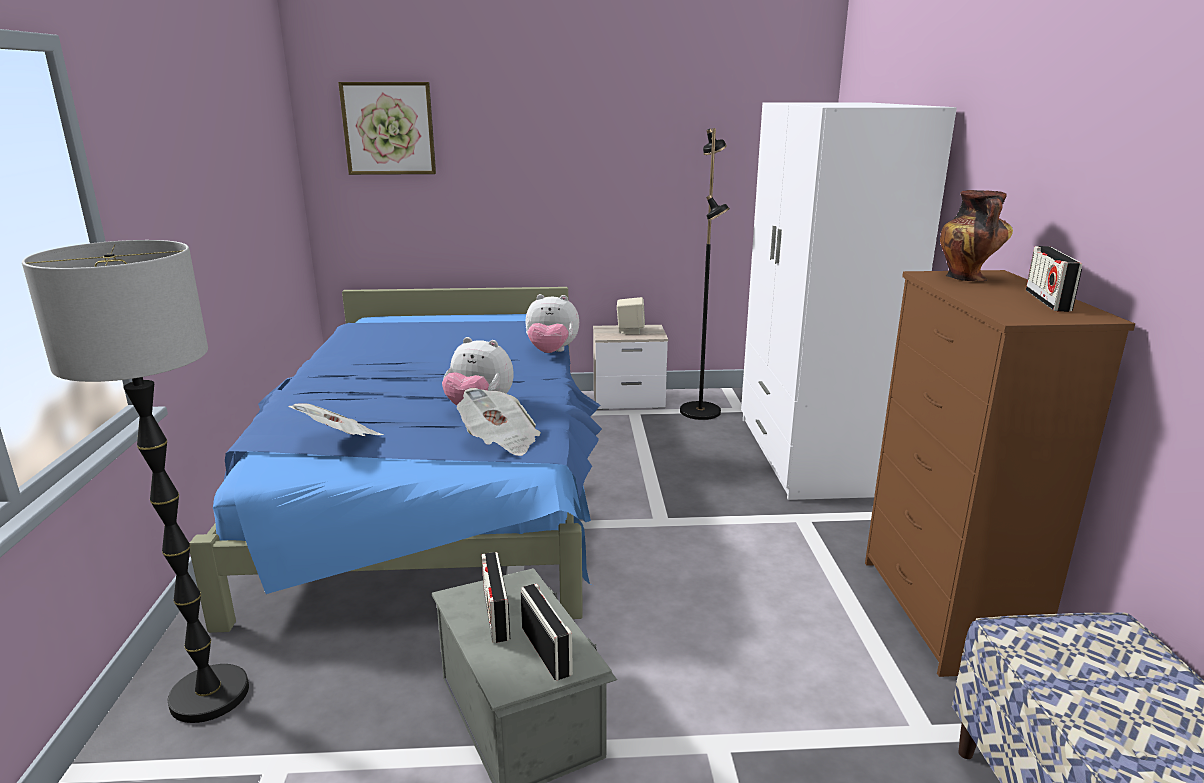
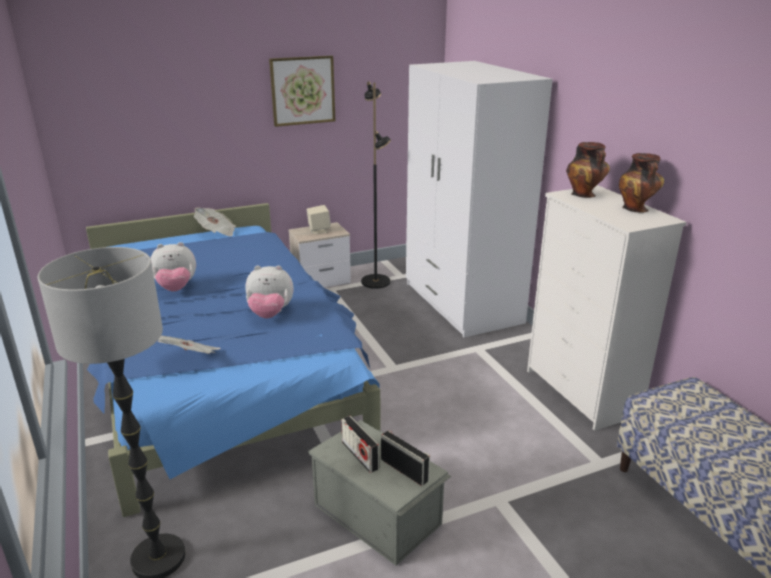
camera: 20 degrees left, 5 degrees up
(388, 128) = (114, 92): picture -> picture (302, 90)
(500, 441) = (306, 338): newspaper -> newspaper (216, 232)
(551, 352) = (287, 260): plush toy -> plush toy (176, 288)
(943, 613) = (581, 393): brown dresser -> white dresser
(1047, 300) = (636, 209): radio -> vase

